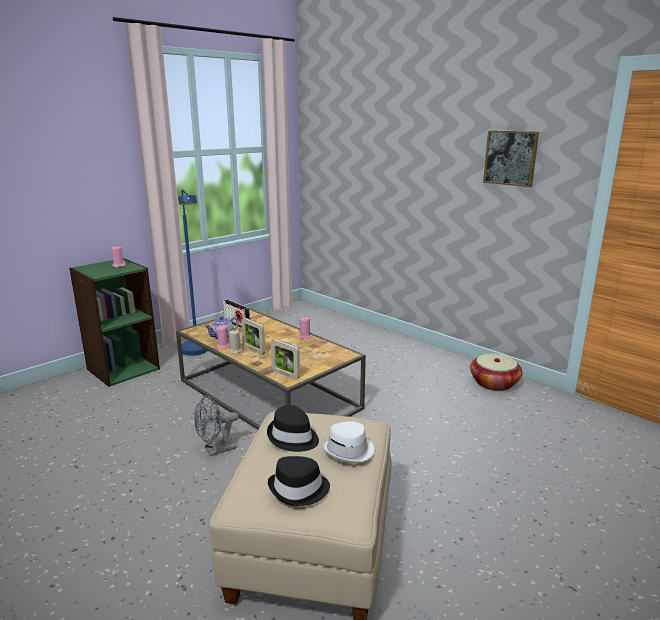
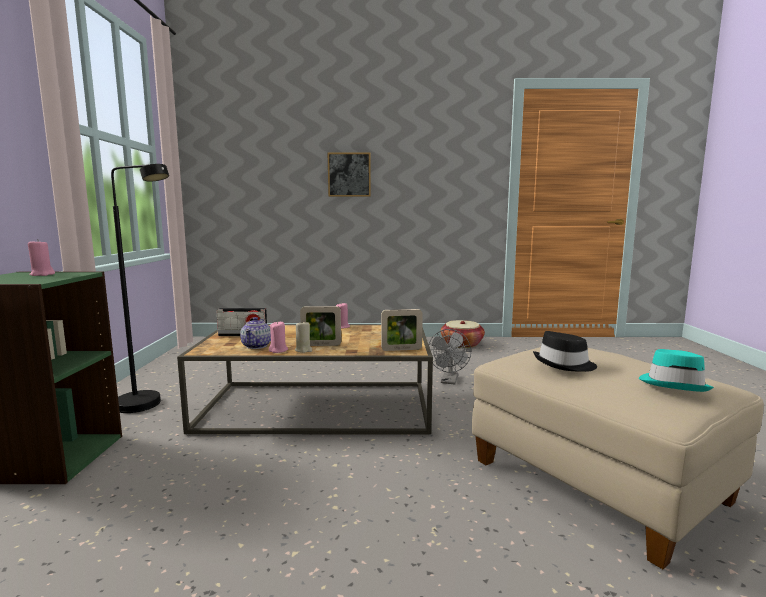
camera: 45 degrees left, 10 degrees down
(196, 353) = (147, 406): blue floor lamp -> black floor lamp
(216, 450) = (366, 469): grey fan -> grey fan (449, 381)
(299, 489) = (674, 384): black hat -> turquoise hat
(349, 451) = (614, 356): white hat -> none
(510, 158) = (438, 154): picture -> picture (349, 175)

